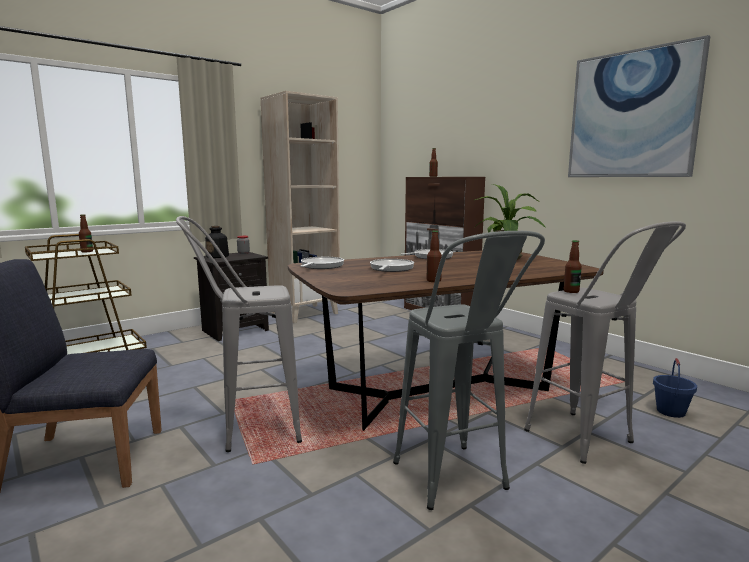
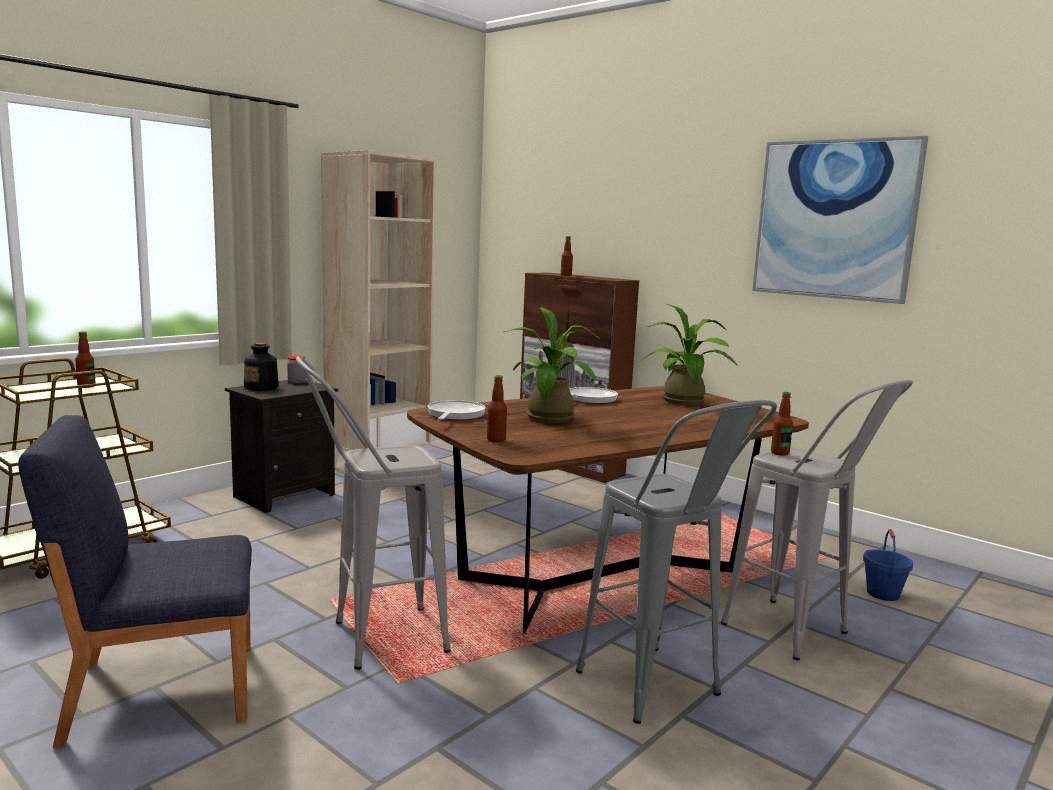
camera: 10 degrees left, 0 degrees up
(390, 269) = (550, 420): frying pan -> potted plant
(433, 281) = (617, 440): bottle -> bottle (496, 440)

